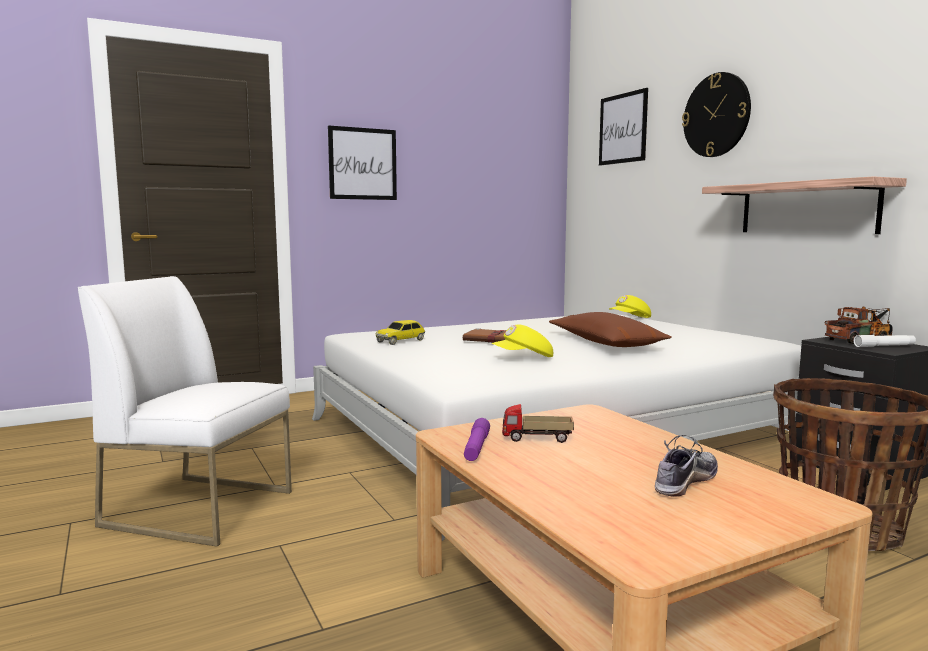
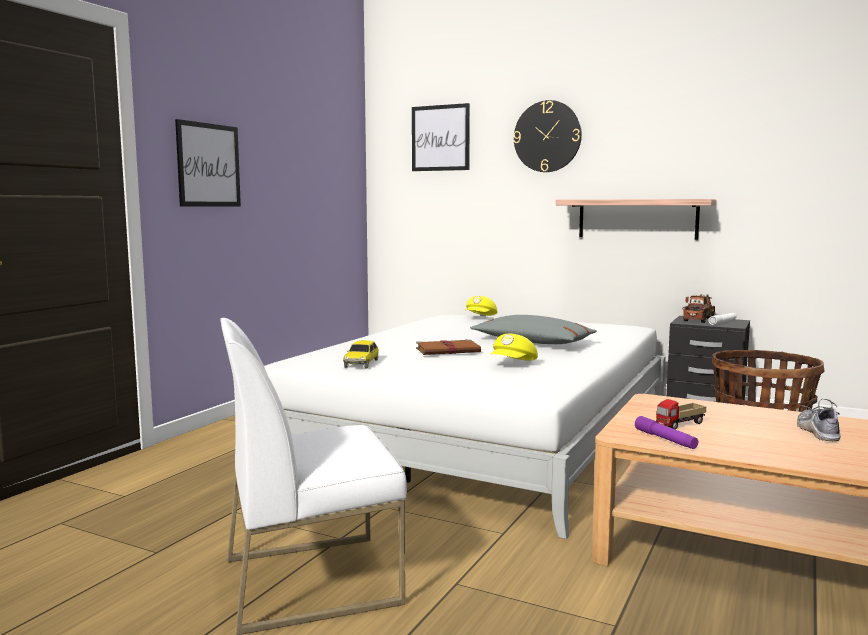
camera: 35 degrees left, 0 degrees up
(605, 343) = (532, 342): brown pillow -> grey pillow

